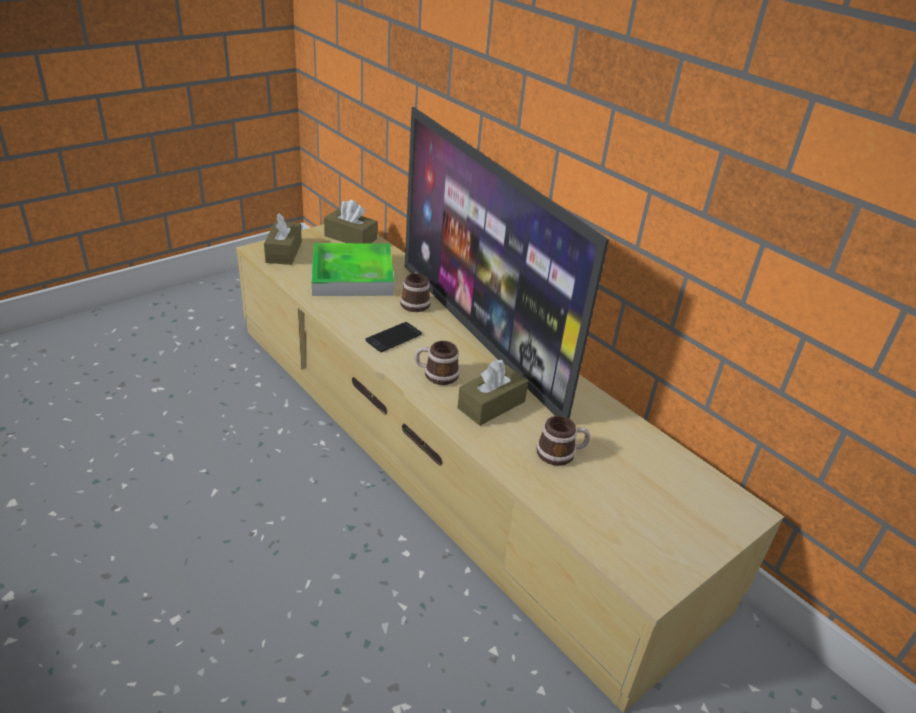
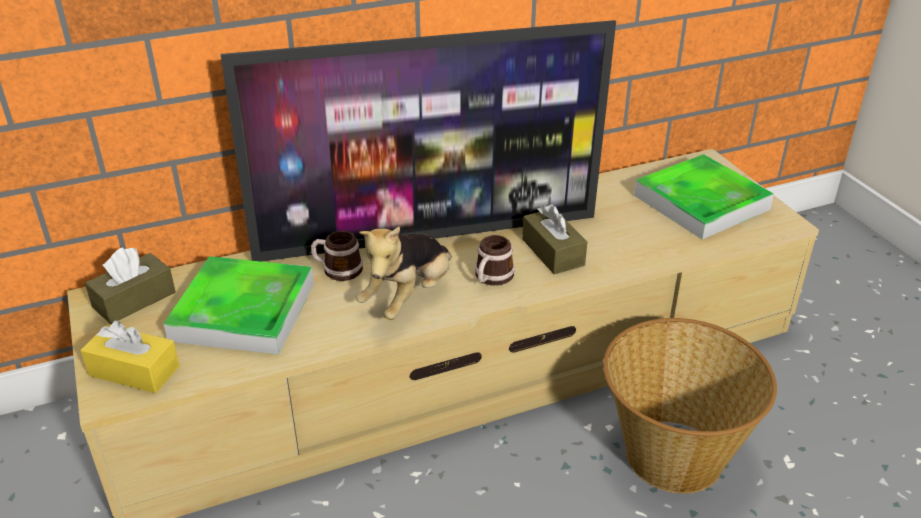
camera: 70 degrees left, 0 degrees up
(284, 252) = (134, 371): brown tissue box -> yellow tissue box
(384, 603) = (672, 454): none -> basket
(393, 337) = (409, 297): phone -> plush toy
(561, 453) = (631, 228): mug -> none
(646, 506) = (701, 202): none -> tray

